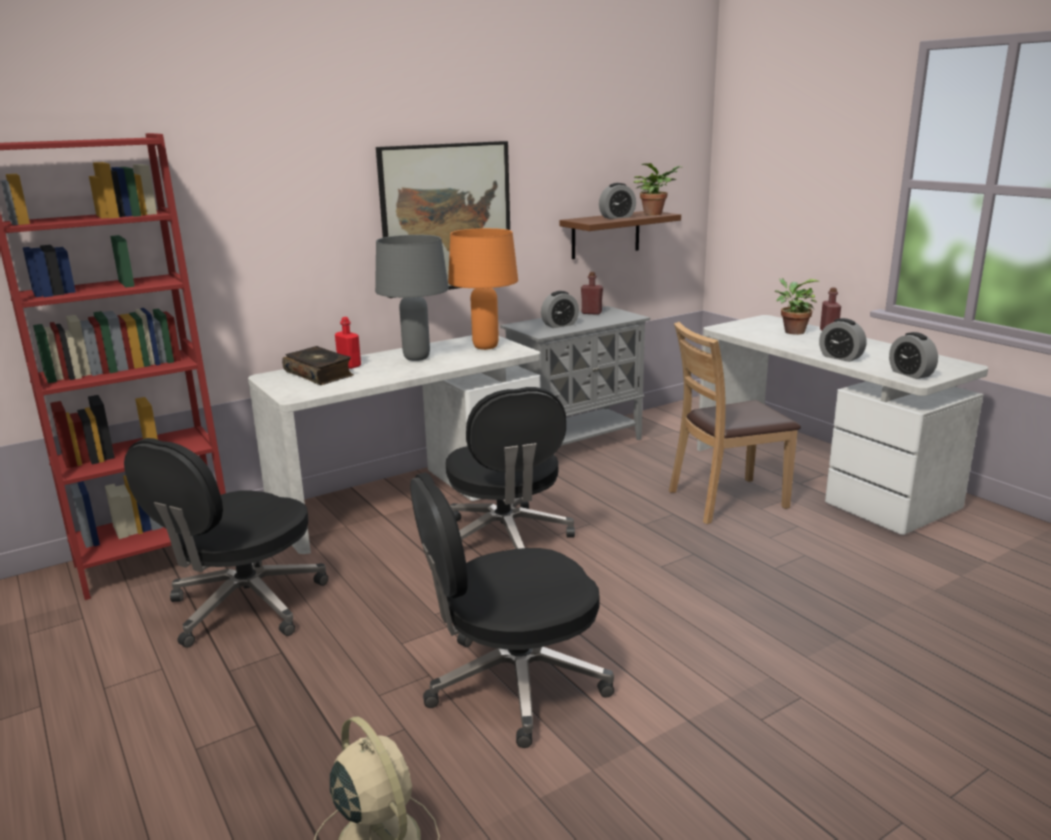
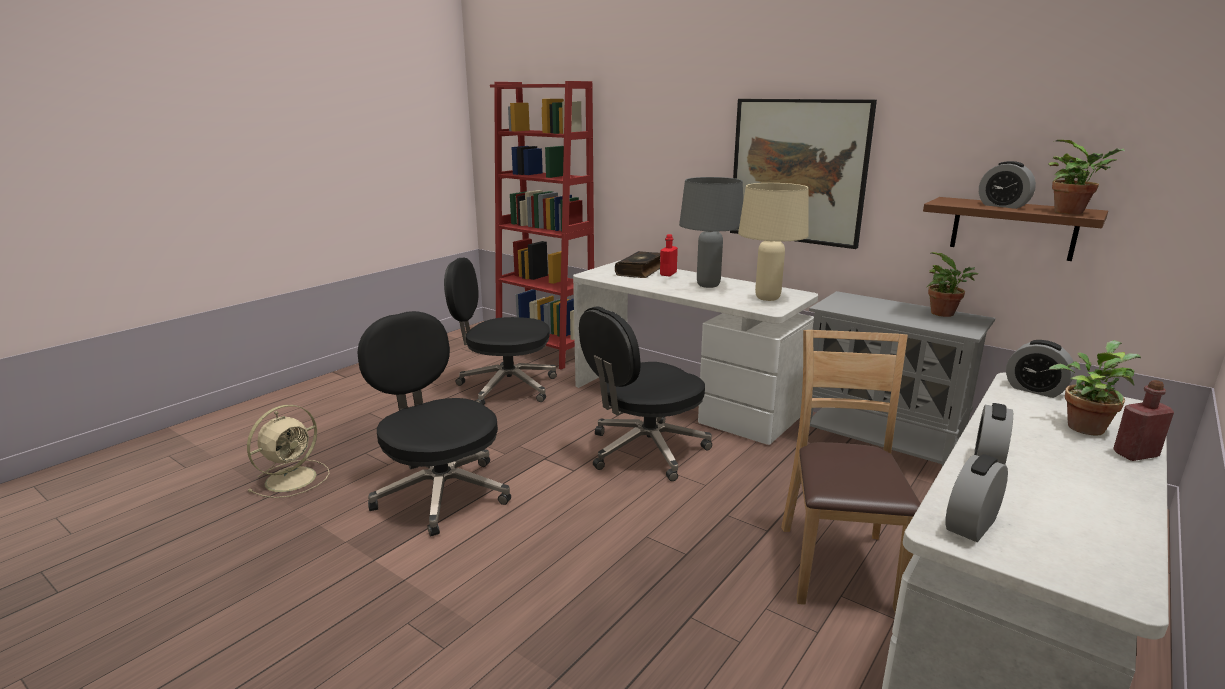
camera: 70 degrees right, 0 degrees up
(485, 347) = (767, 298): orange table lamp -> beige table lamp
(560, 325) = (870, 308): alarm clock -> alarm clock (1035, 390)
(591, 313) = (945, 314): red bottle -> potted plant
(726, 500) = (838, 565): brown chair -> brown chair turned 45 degrees clockwise

